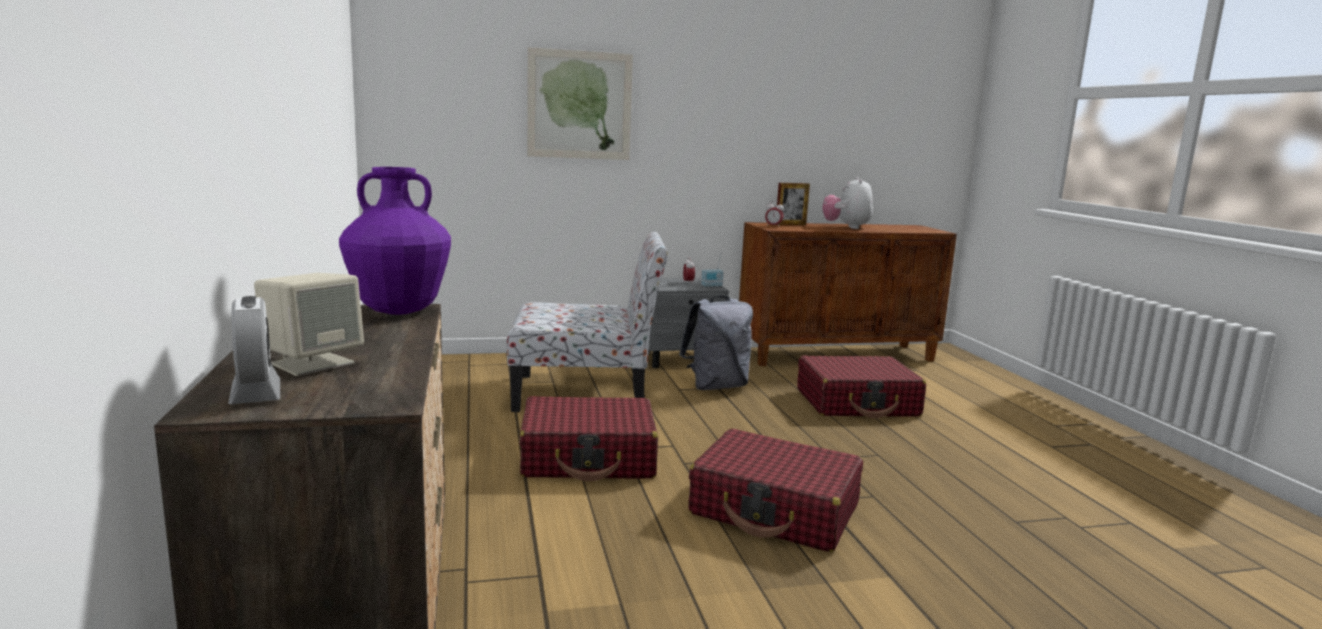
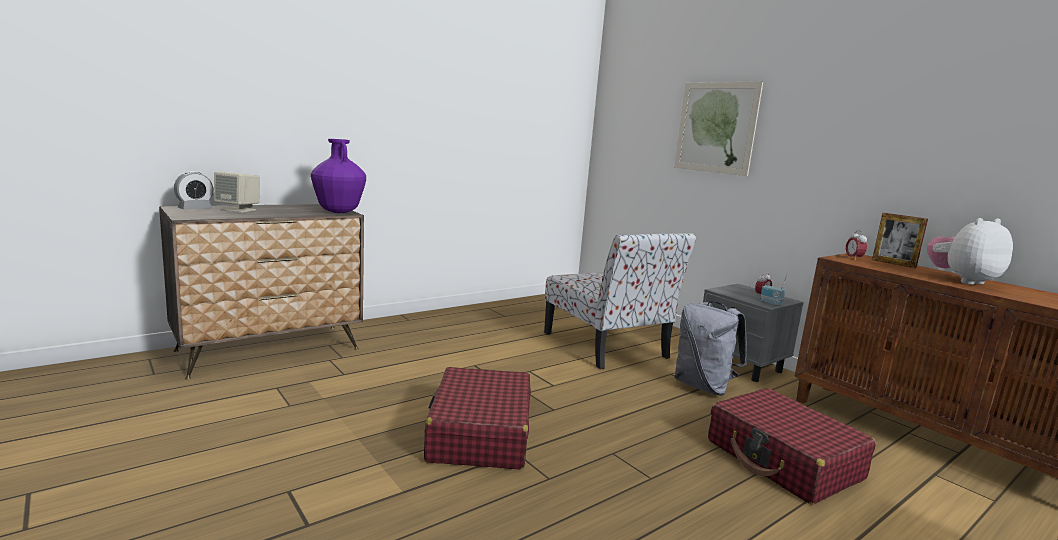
camera: 65 degrees right, 0 degrees up
(589, 458) = (501, 363): red suitcase -> none

